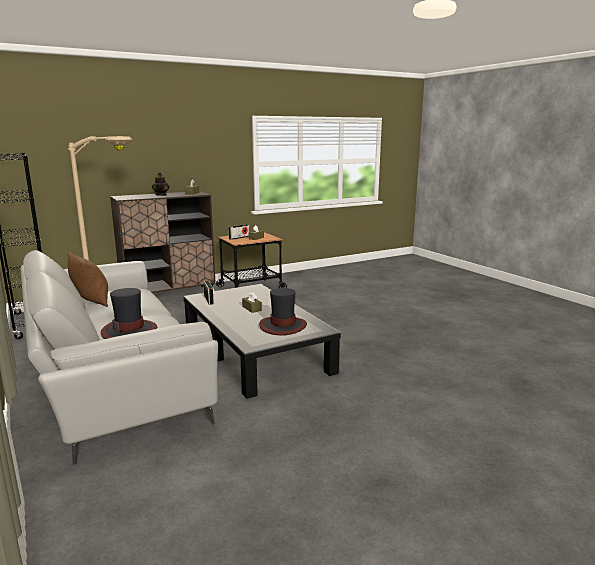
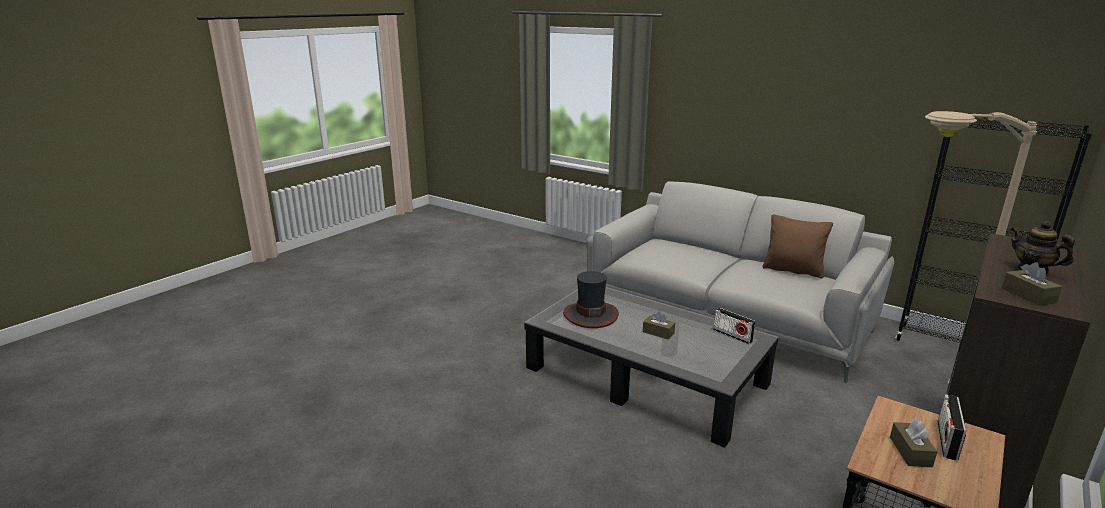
camera: 155 degrees right, 5 degrees up
(129, 331) = (682, 250): hat -> none

